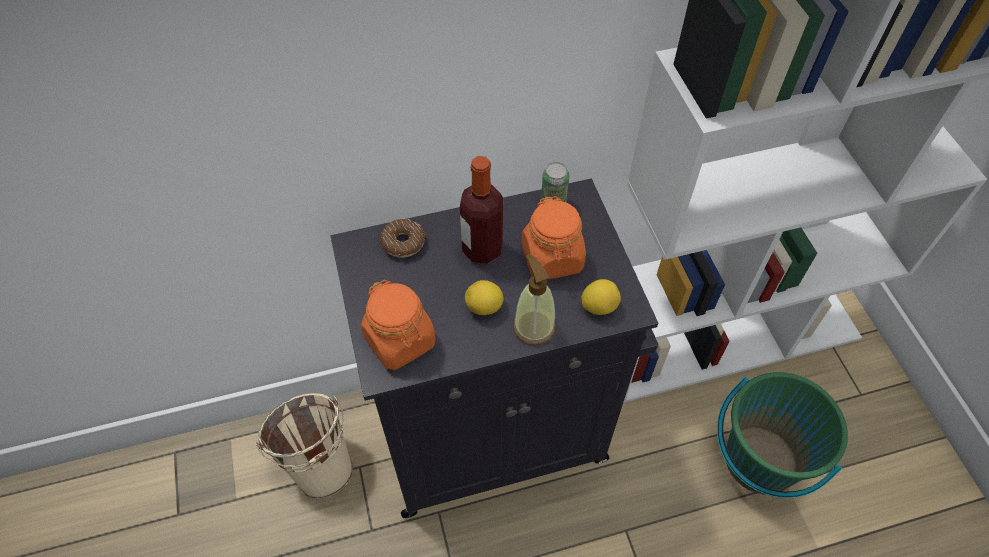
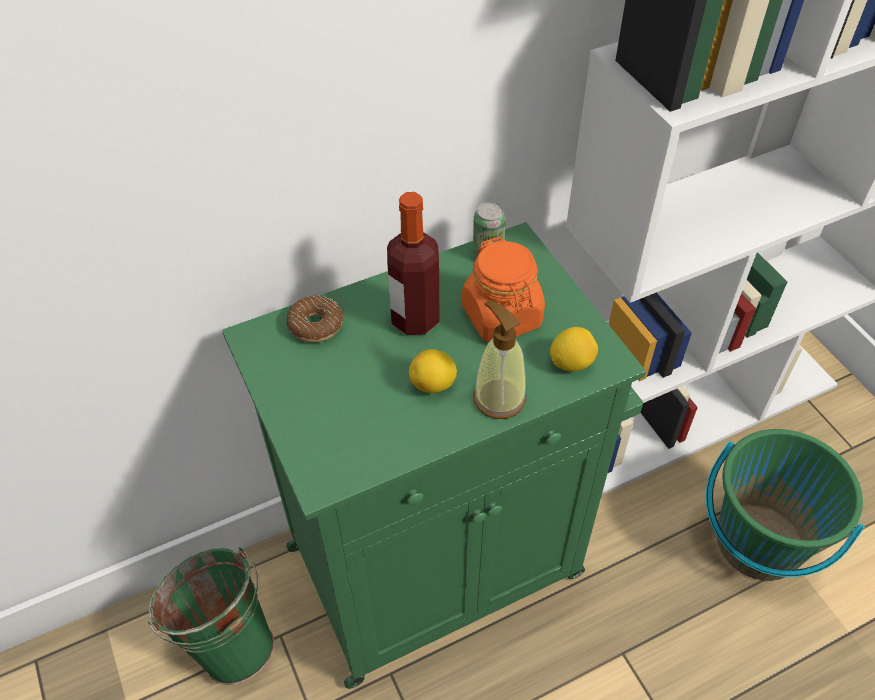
camera: 10 degrees left, 5 degrees down
(319, 462) = (227, 638): beige bucket -> green bucket
(400, 341) = (337, 440): orange jar -> none
(495, 428) = (440, 558): black cabinet -> green cabinet

